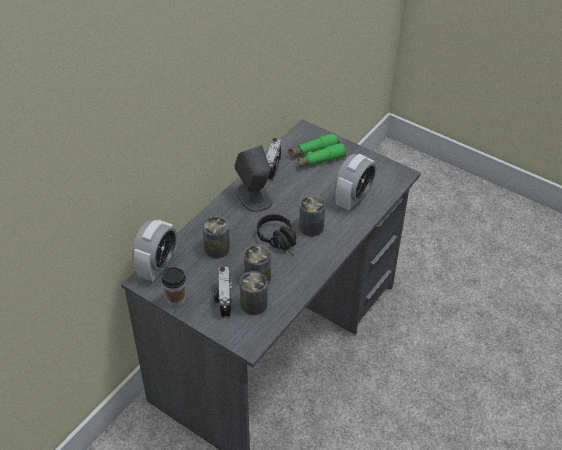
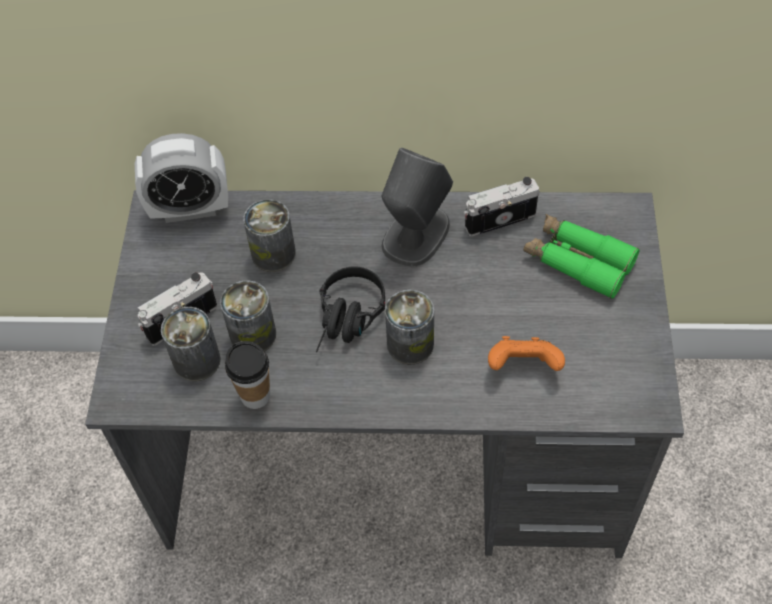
camera: 60 degrees right, 10 degrees up
(176, 301) = (142, 267): cup -> cup (255, 396)
(353, 199) = (523, 366): alarm clock -> orange game controller

